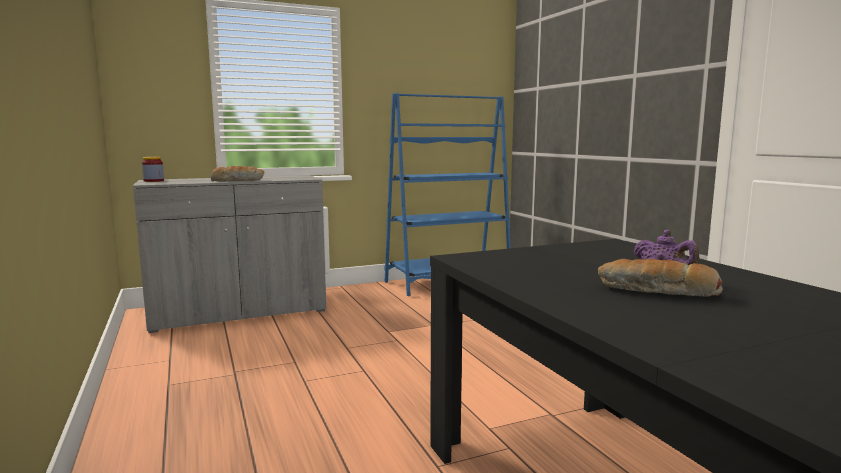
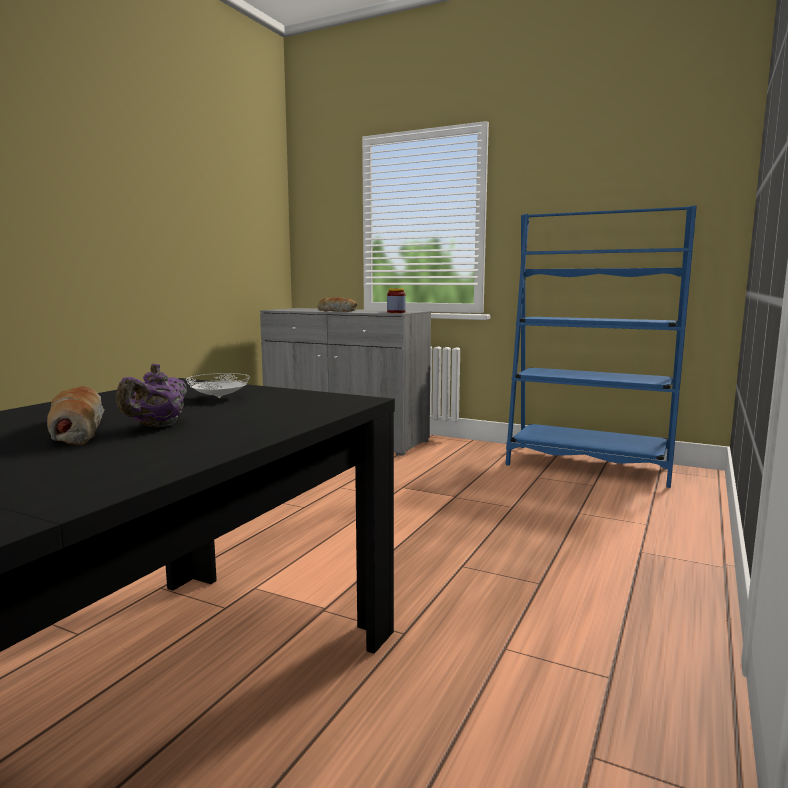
camera: 50 degrees right, 0 degrees up
(153, 181) = (294, 308): jar -> jar (396, 312)
(562, 258) = (219, 398): none -> white plate

